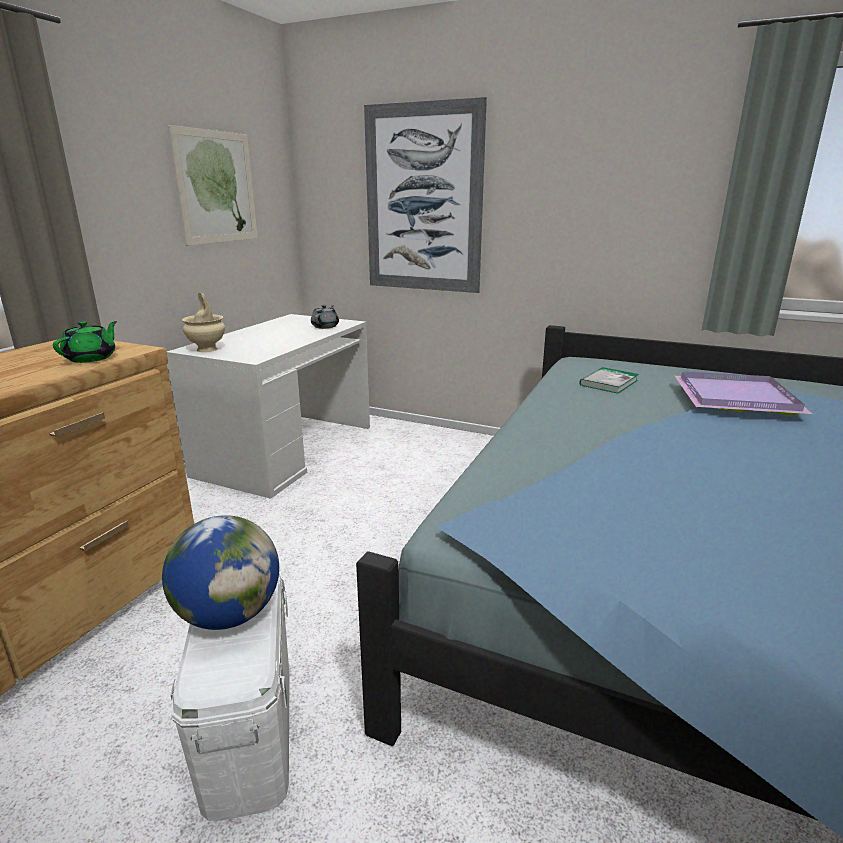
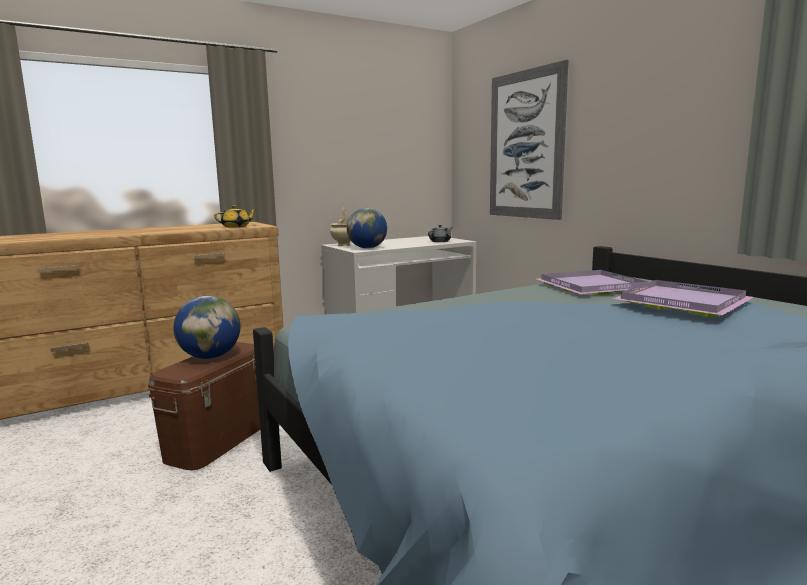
camera: 35 degrees right, 10 degrees down
(91, 358) = (236, 227): green teapot -> yellow teapot
(216, 187) = (379, 142): picture -> none
(249, 730) = (217, 441): white storage box -> brown storage box
(256, 352) = (367, 248): none -> globe
(608, 382) = (594, 287): book -> purple tray

